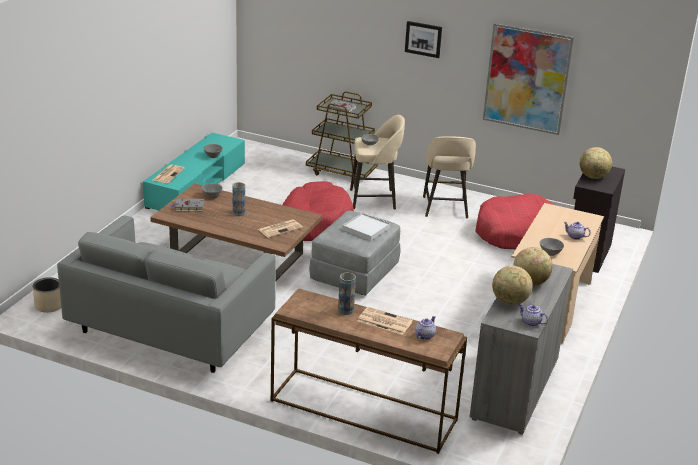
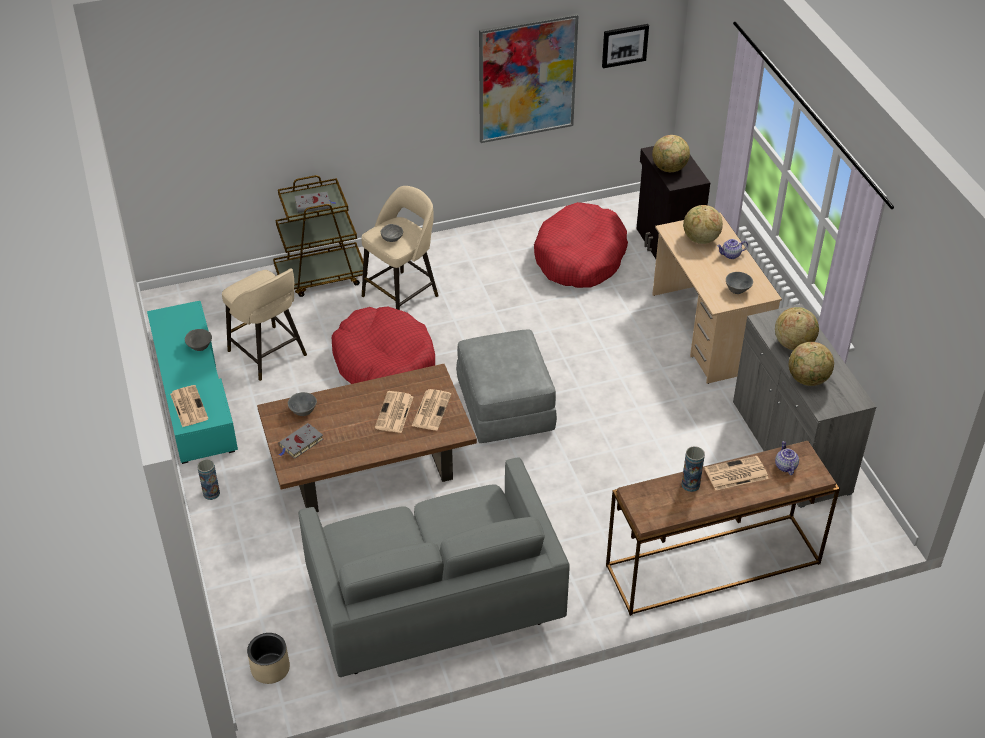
camera: 40 degrees left, 15 degrees up
(239, 213) = (363, 416): vase -> vase (211, 493)
(258, 220) = (394, 413): none -> newspaper
(366, 228) = (514, 355): white tray -> none
(423, 39) = (389, 79): picture -> picture (624, 45)
(445, 208) = (481, 265): beige stool -> beige stool (268, 354)
(531, 322) = (851, 392): teapot -> none
(565, 221) = (700, 239): none -> globe

